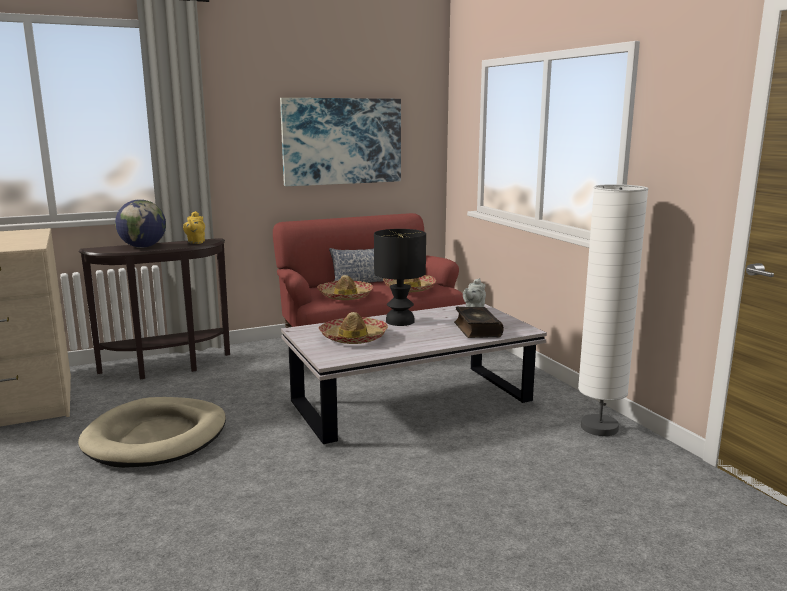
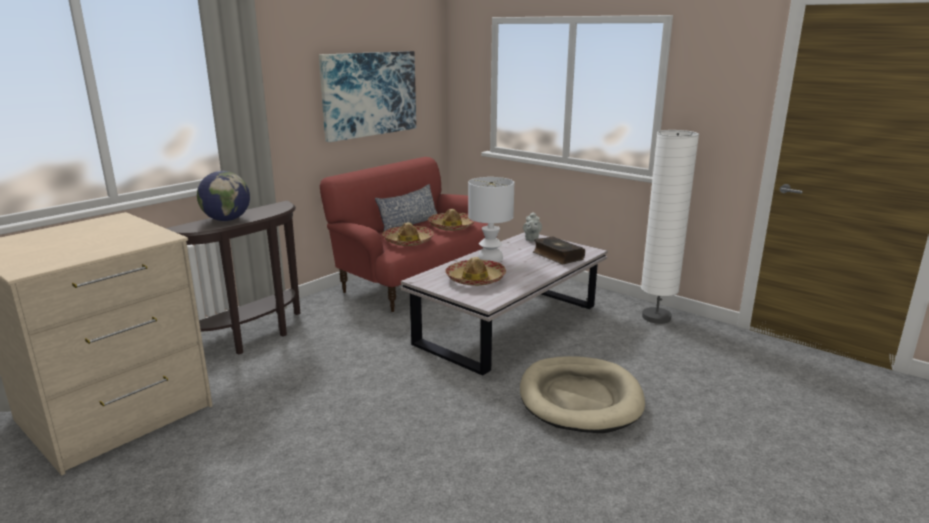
camera: 25 degrees left, 5 degrees up
(157, 437) = (329, 404): beige dog bed -> beige dog bed (580, 398)
(196, 242) = (271, 208): yellow teapot -> none
(399, 321) = (490, 258): black table lamp -> white table lamp

